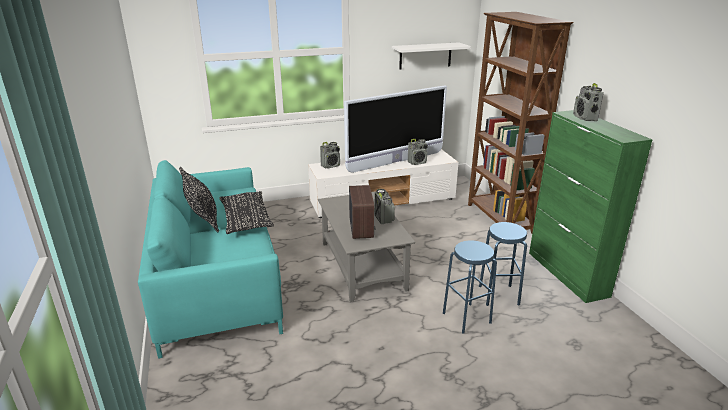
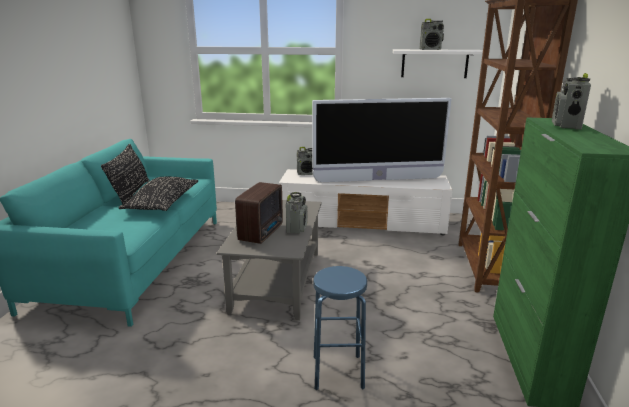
camera: 25 degrees right, 5 degrees down
(417, 162) = (402, 183): radio -> radio (430, 49)
(499, 295) = (405, 356): blue stool -> none

